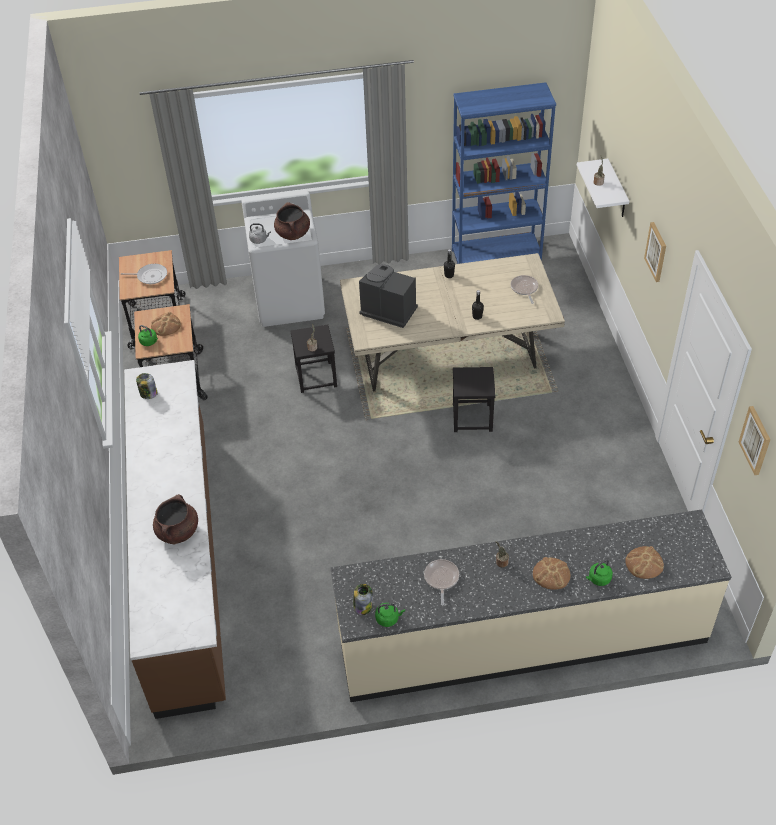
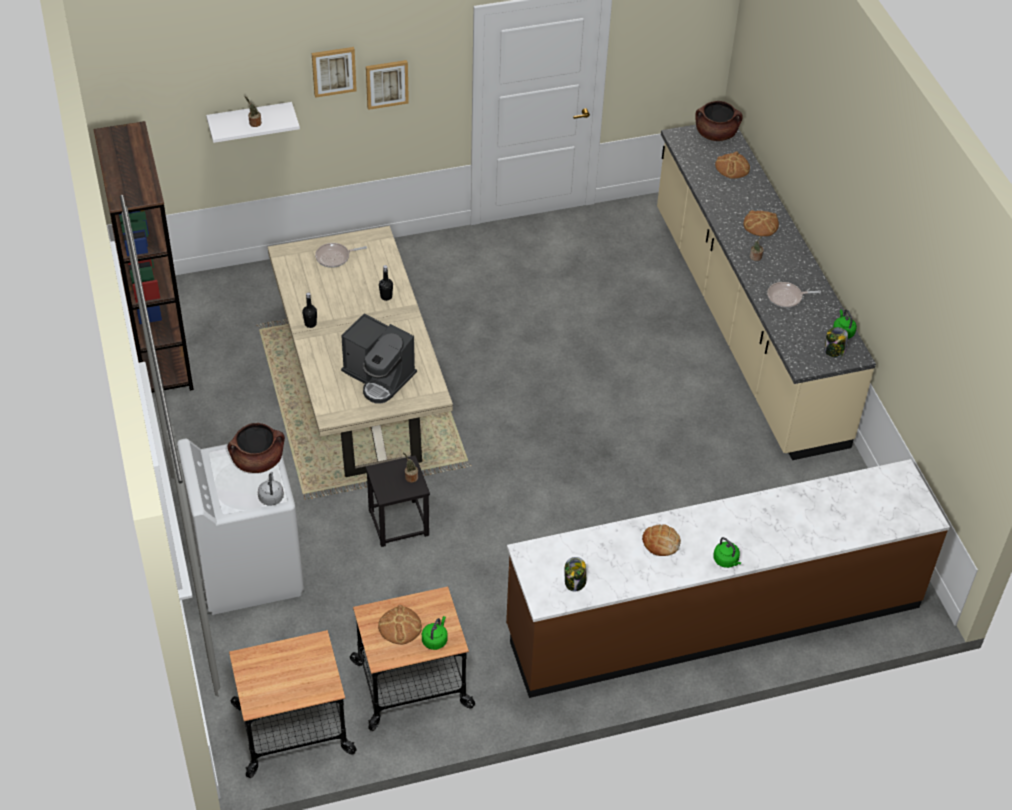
camera: 100 degrees left, 0 degrees up
(150, 276) = (291, 667): frying pan -> none
(170, 447) = (661, 542): none -> bread
(178, 532) = (783, 513): brown cooking pot -> brown cooking pot (715, 134)
(388, 310) = (379, 377): coffee machine -> coffee machine turned 75 degrees counterclockwise
(472, 418) = (458, 369): black stool -> none
(496, 255) = (161, 353): blue bookcase -> brown bookcase
(598, 579) = (757, 195): green kettle -> green kettle (726, 561)
(756, 440) = (657, 35): picture -> picture (333, 71)

